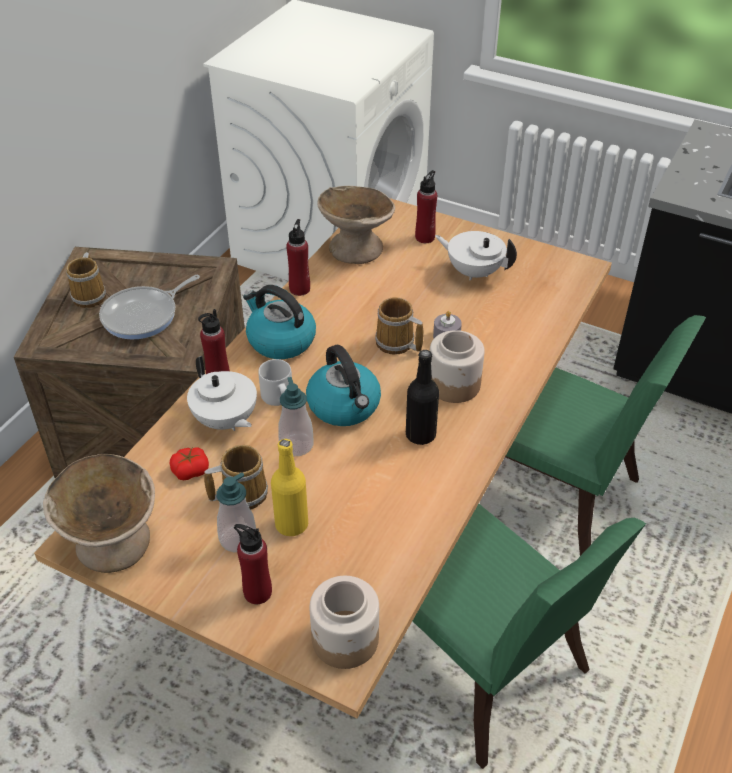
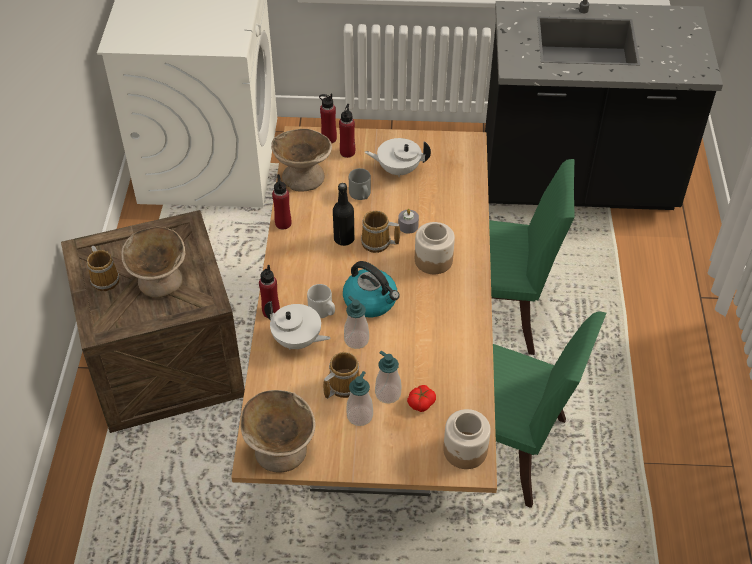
camera: 25 degrees left, 5 degrees up
(144, 315) = (160, 281): frying pan -> beige bowl
(190, 470) = (297, 383): tomato -> tomato (421, 403)
(257, 592) = (394, 444): red bottle -> red bottle (329, 138)
(280, 340) = (295, 268): kettle -> none
(291, 524) = (388, 393): yellow bottle -> soap dispenser
(411, 285) = (361, 194): none -> grey mug
(420, 435) = (432, 303): black bottle -> black bottle (344, 239)

